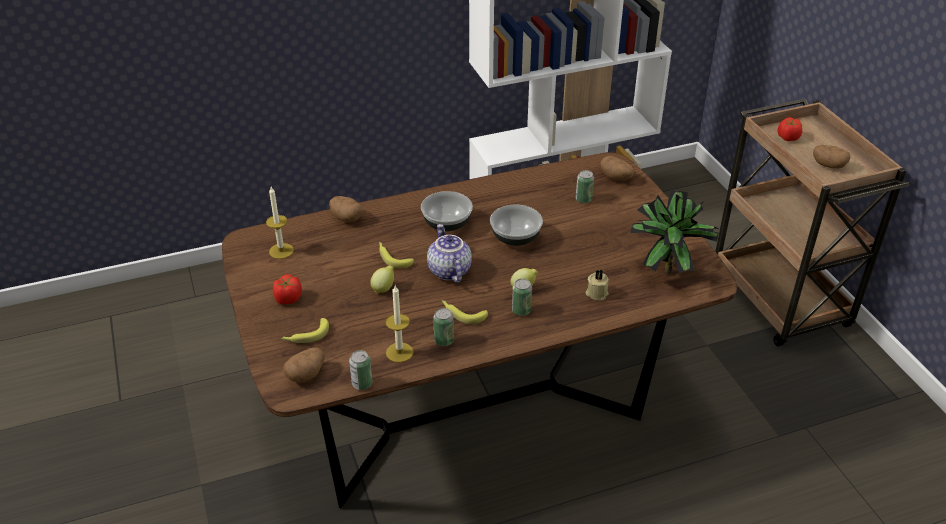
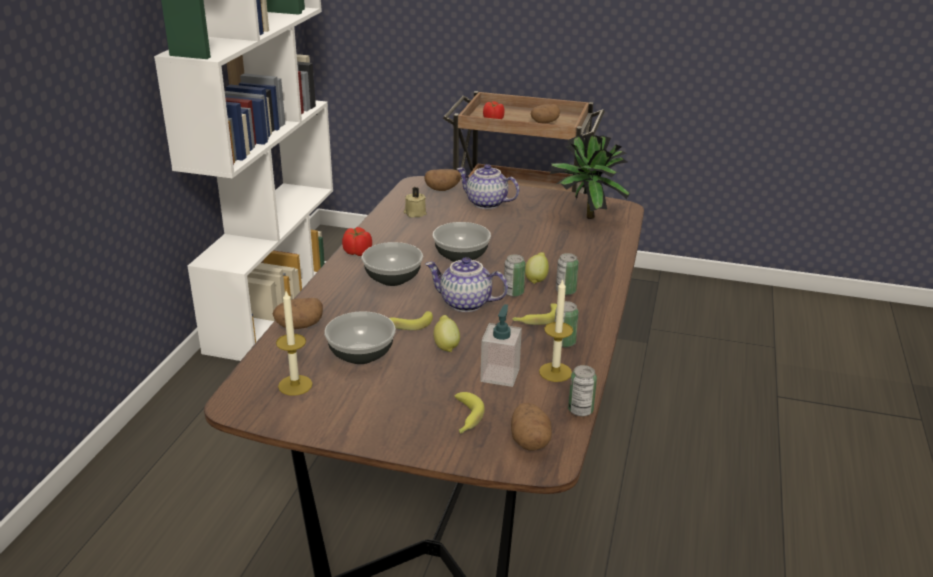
camera: 55 degrees left, 10 degrees down
(288, 298) = (386, 409): tomato -> tomato (357, 252)
(338, 258) = (361, 354): none -> bowl
(371, 328) = (500, 375): none -> soap dispenser
(583, 199) = (451, 211): can -> can (513, 293)
(596, 293) = (581, 252): beige candle -> beige candle (414, 213)
(619, 209) = (485, 203): none -> teapot

